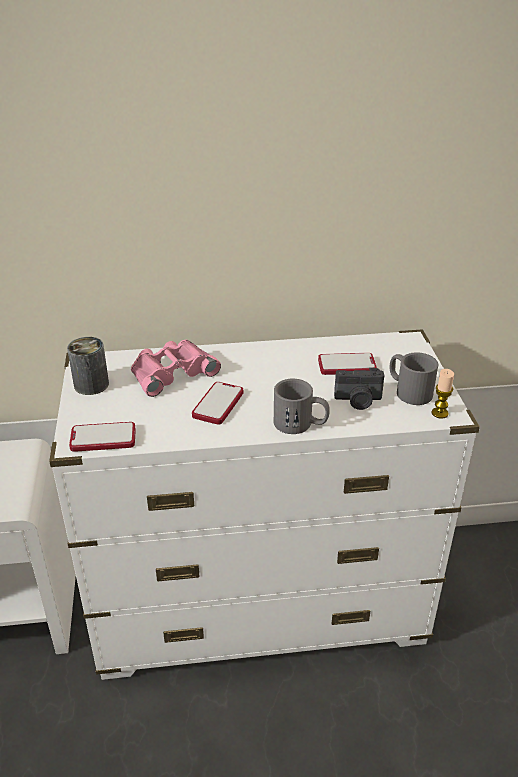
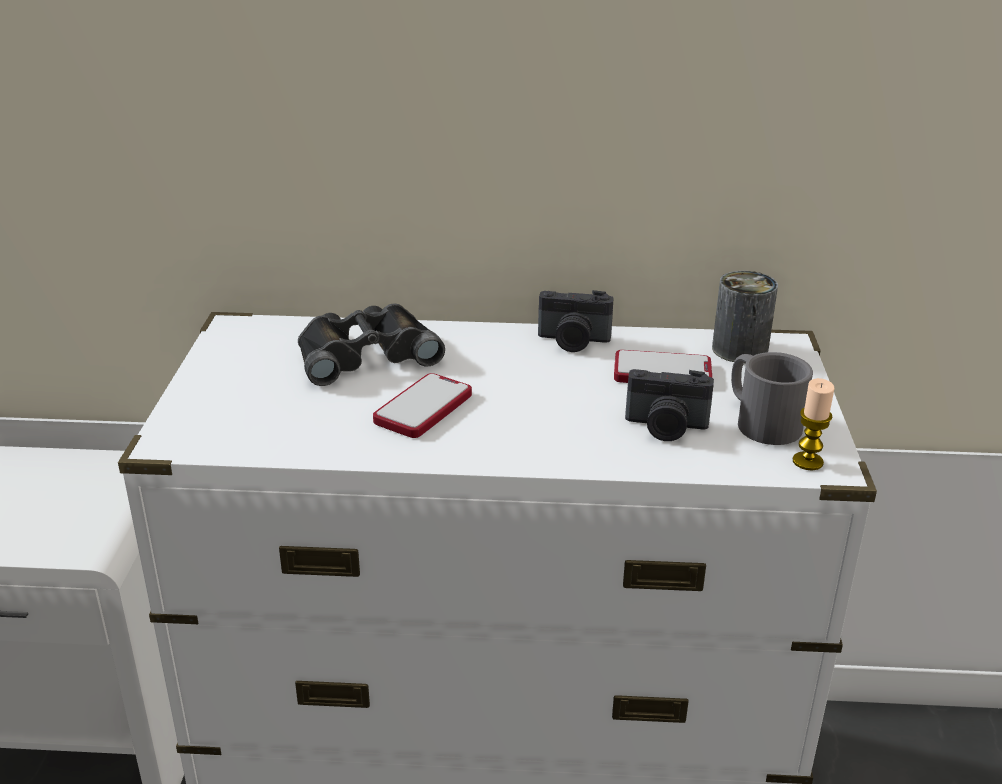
camera: 10 degrees right, 5 degrees down
(91, 384) = (230, 359): can -> can (739, 349)
(103, 438) = (216, 438): phone -> none
(171, 372) = (365, 354): pink binoculars -> black binoculars
(290, 350) = (573, 341): none -> camera
(300, 424) = (553, 452): grey mug -> none

